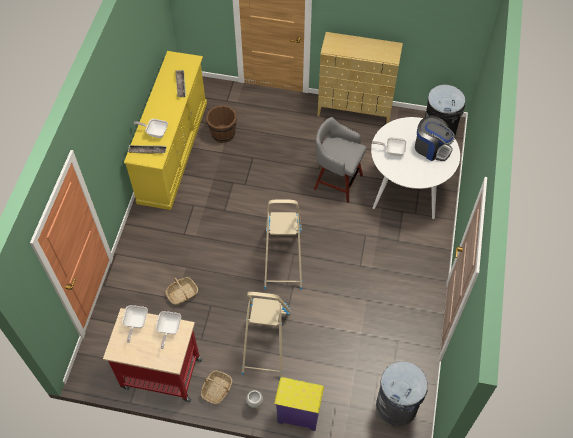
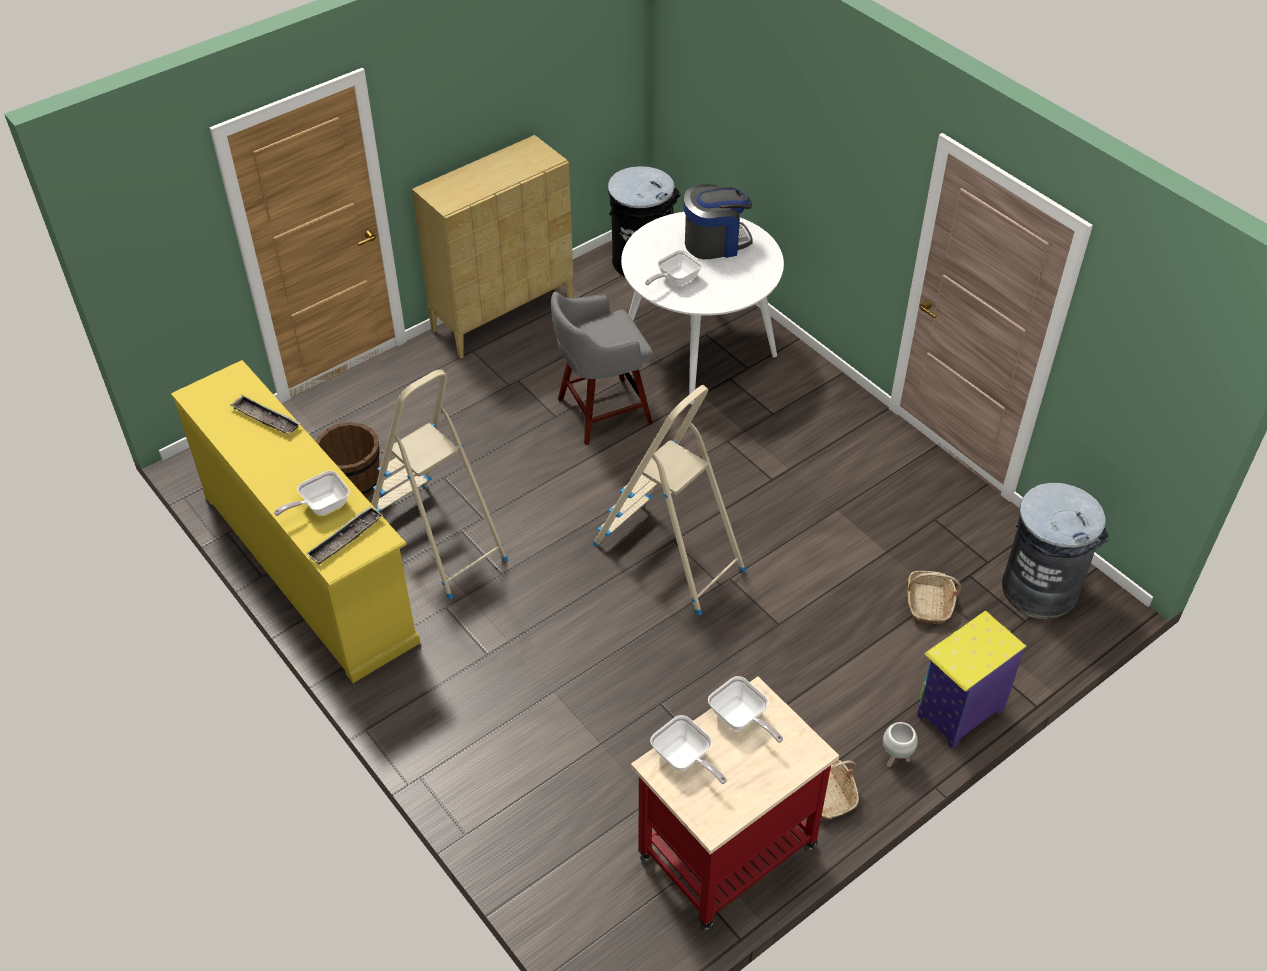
camera: 50 degrees left, 10 degrees down
(182, 294) = (601, 729): basket -> basket (928, 604)
(267, 341) = (796, 671): beige step ladder -> beige step ladder (436, 539)

